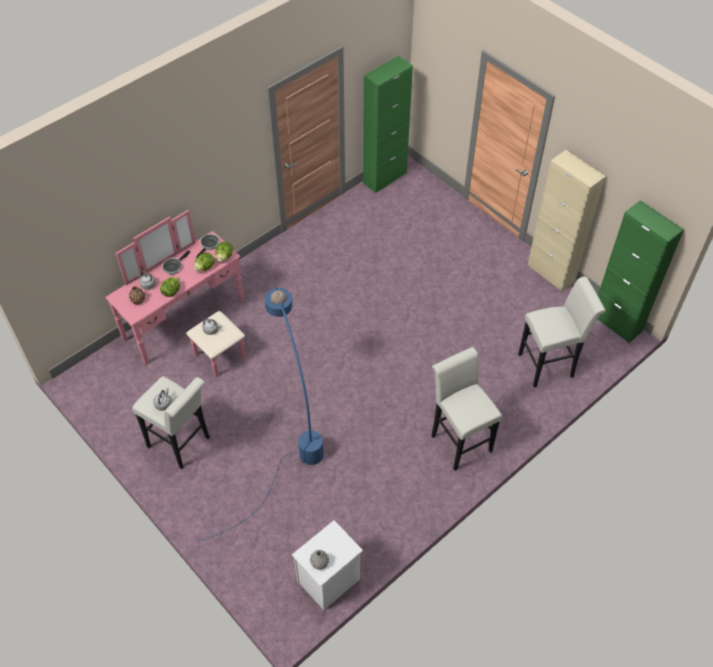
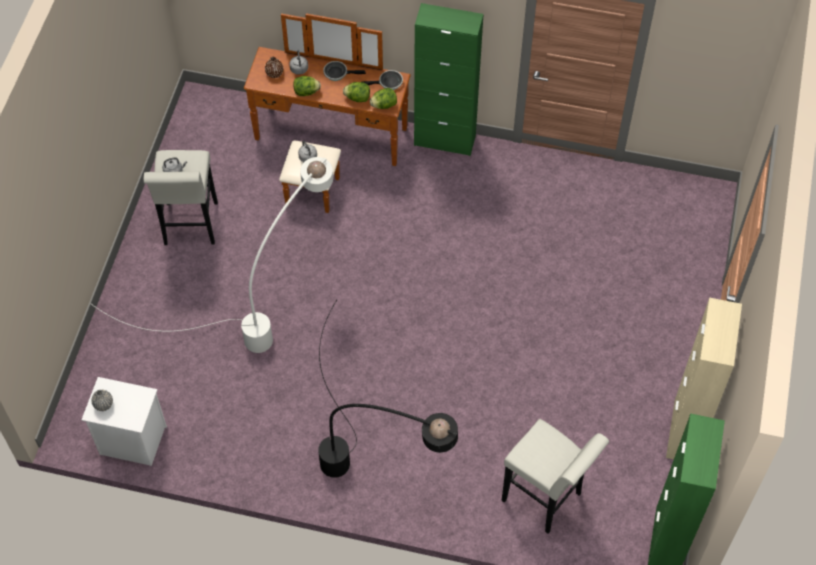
camera: 55 degrees right, 5 degrees up
(192, 328) = (327, 147): pink dresser -> brown dresser
(290, 434) = (267, 308): blue floor lamp -> white floor lamp
(384, 178) = (679, 185): green cabinet -> green cabinet (444, 140)
(458, 440) = (375, 463): white stool -> black floor lamp

